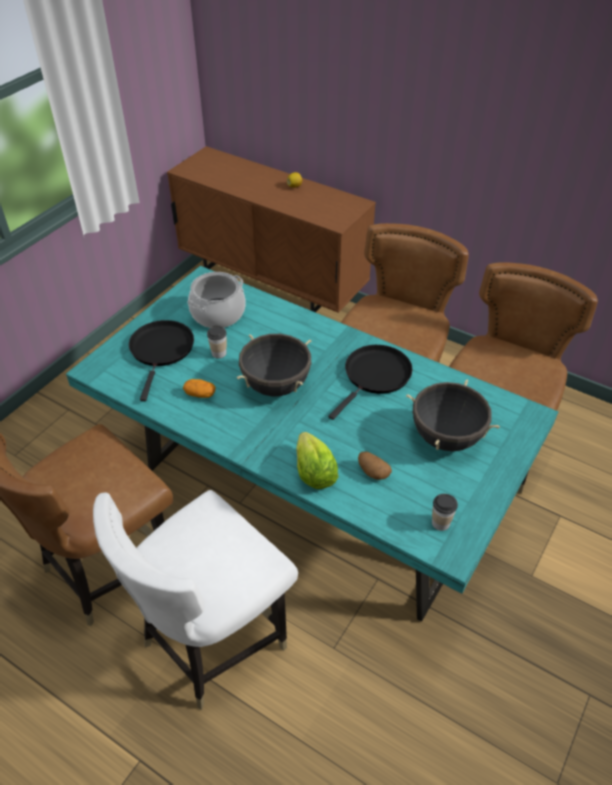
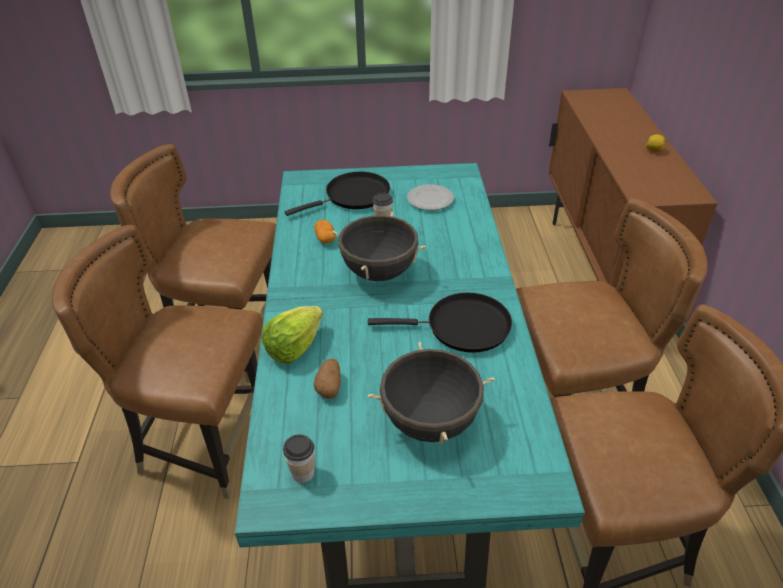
camera: 55 degrees right, 5 degrees down
(212, 640) = (204, 443): white chair -> brown chair
(218, 314) = (429, 200): cooking pot -> plate

